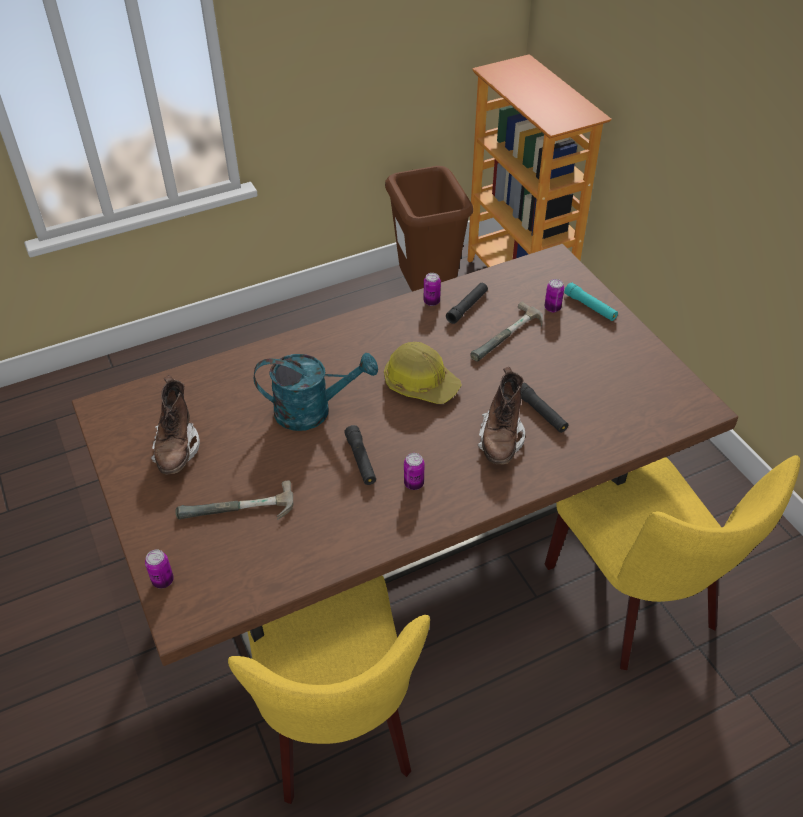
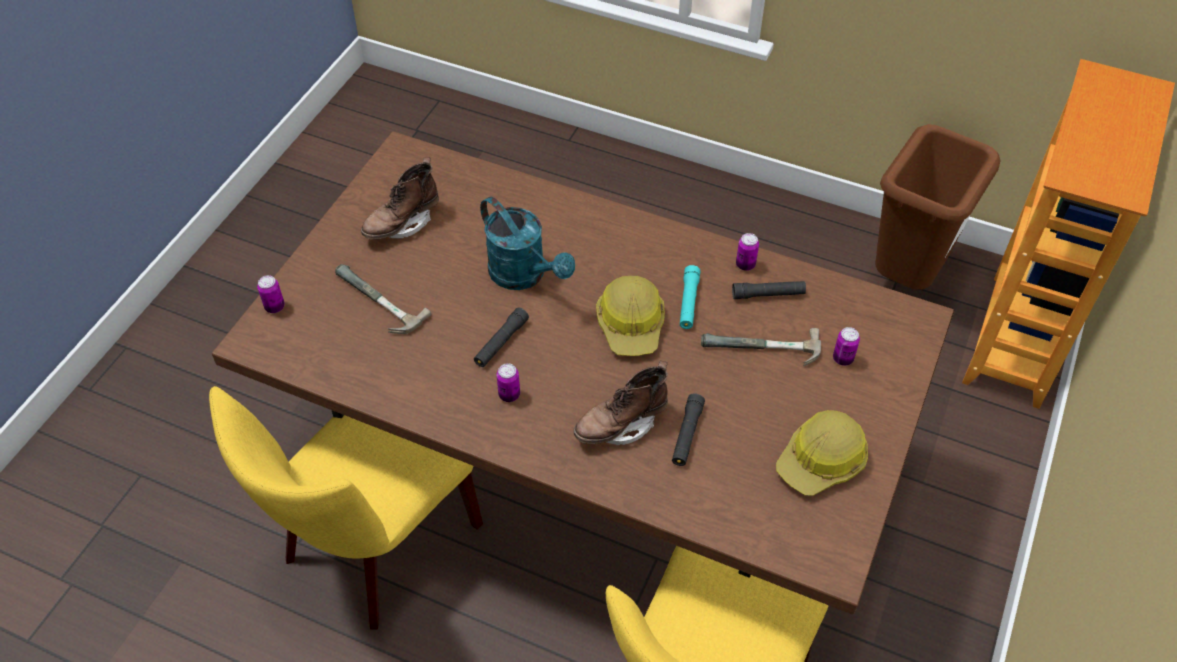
camera: 50 degrees right, 5 degrees up
(590, 307) = (880, 388): turquoise flashlight -> turquoise flashlight (688, 302)
(620, 365) = (822, 460): none -> hard hat

